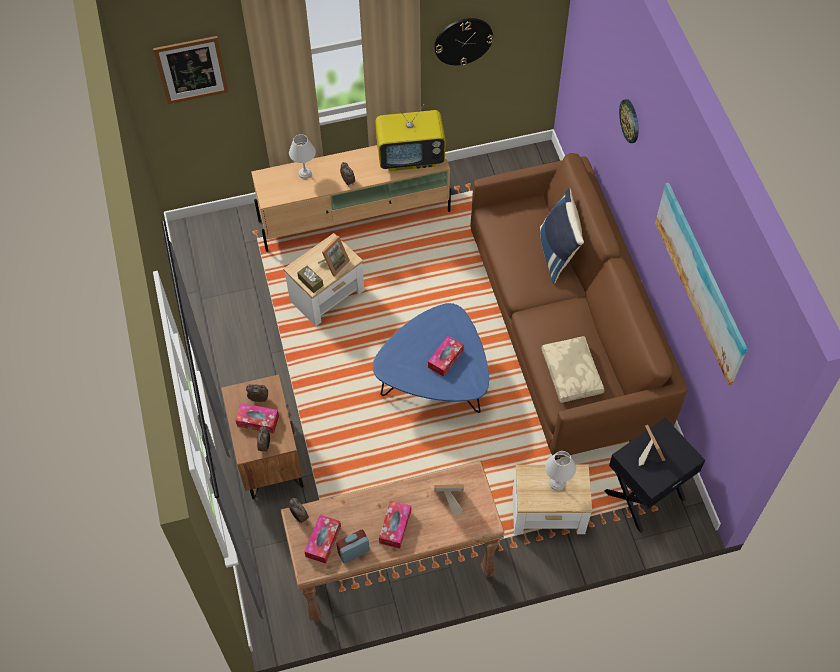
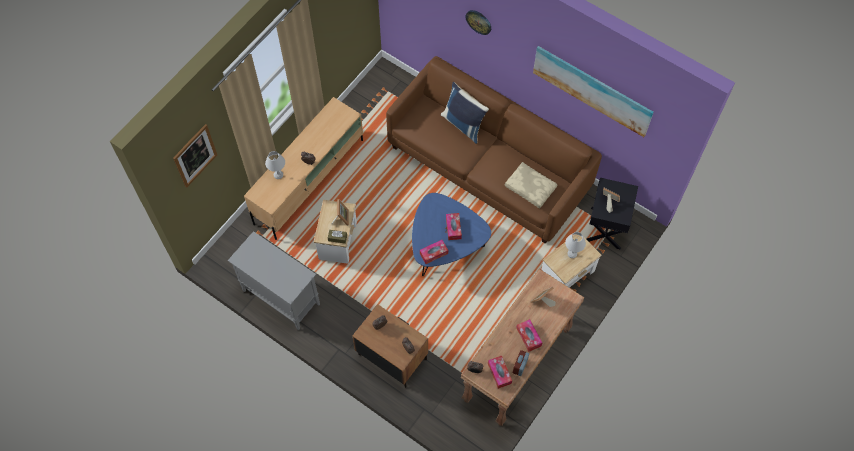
camera: 40 degrees left, 5 degrees up
(216, 311) = (280, 297): none -> grey cabinet
(258, 421) = (391, 338): tissue box -> tissue box (433, 253)
(411, 157) = (332, 122): television -> none
(463, 41) = (329, 31): wall clock -> none

